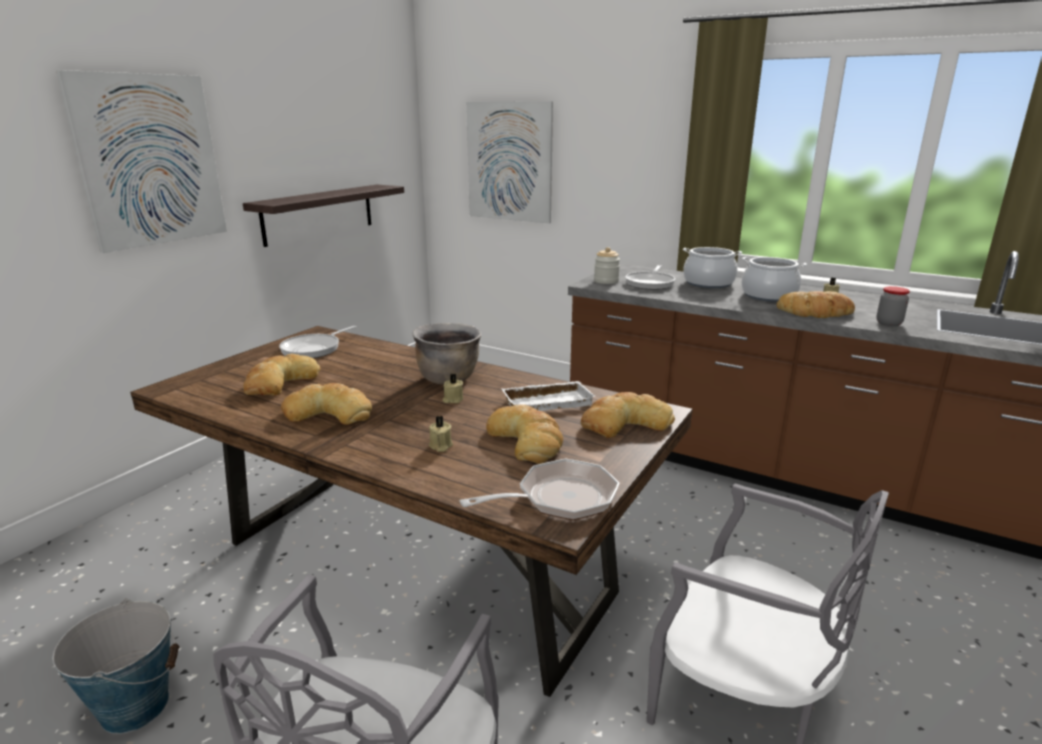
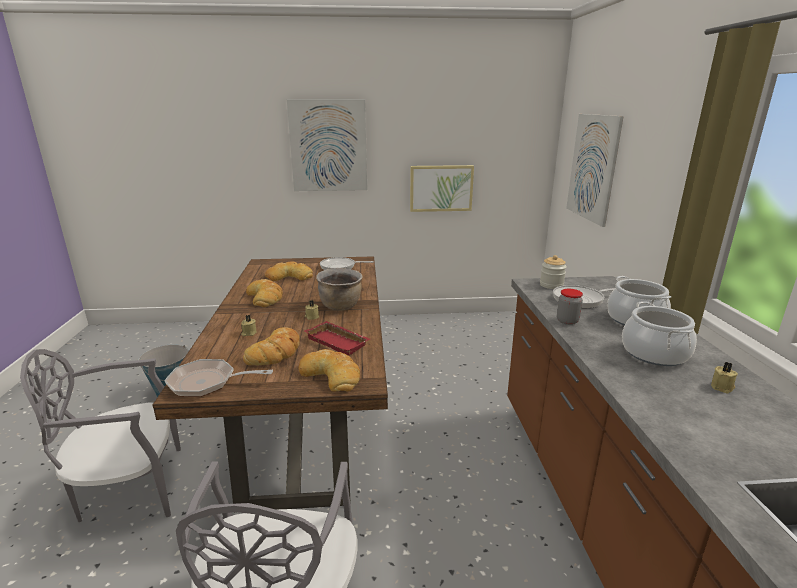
camera: 55 degrees right, 0 degrees up
(319, 214) = (441, 188): shelf -> picture
(547, 401) = (339, 342): white tray -> red tray
(559, 499) = (208, 383): frying pan -> frying pan turned 150 degrees clockwise
(815, 312) = (645, 387): bread -> none
(888, 323) = (693, 439): jar -> jar (567, 321)

